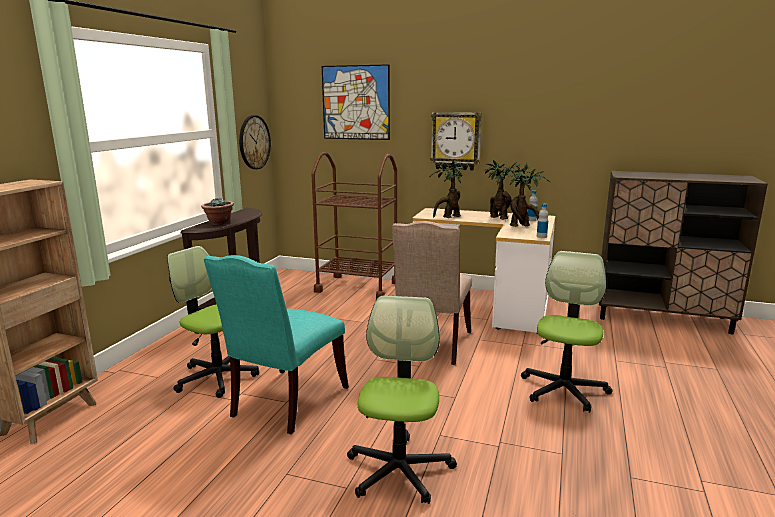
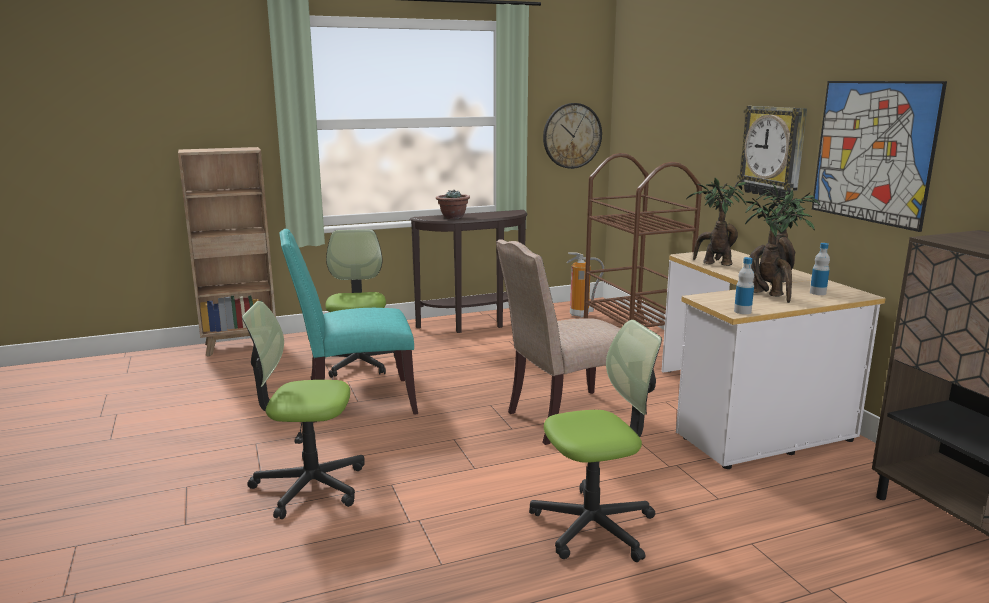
camera: 50 degrees right, 0 degrees up
(293, 283) = (580, 315): none -> fire extinguisher
(355, 102) = (679, 89): picture -> picture (873, 152)
(399, 470) = (309, 486): office chair -> office chair turned 150 degrees counterclockwise

